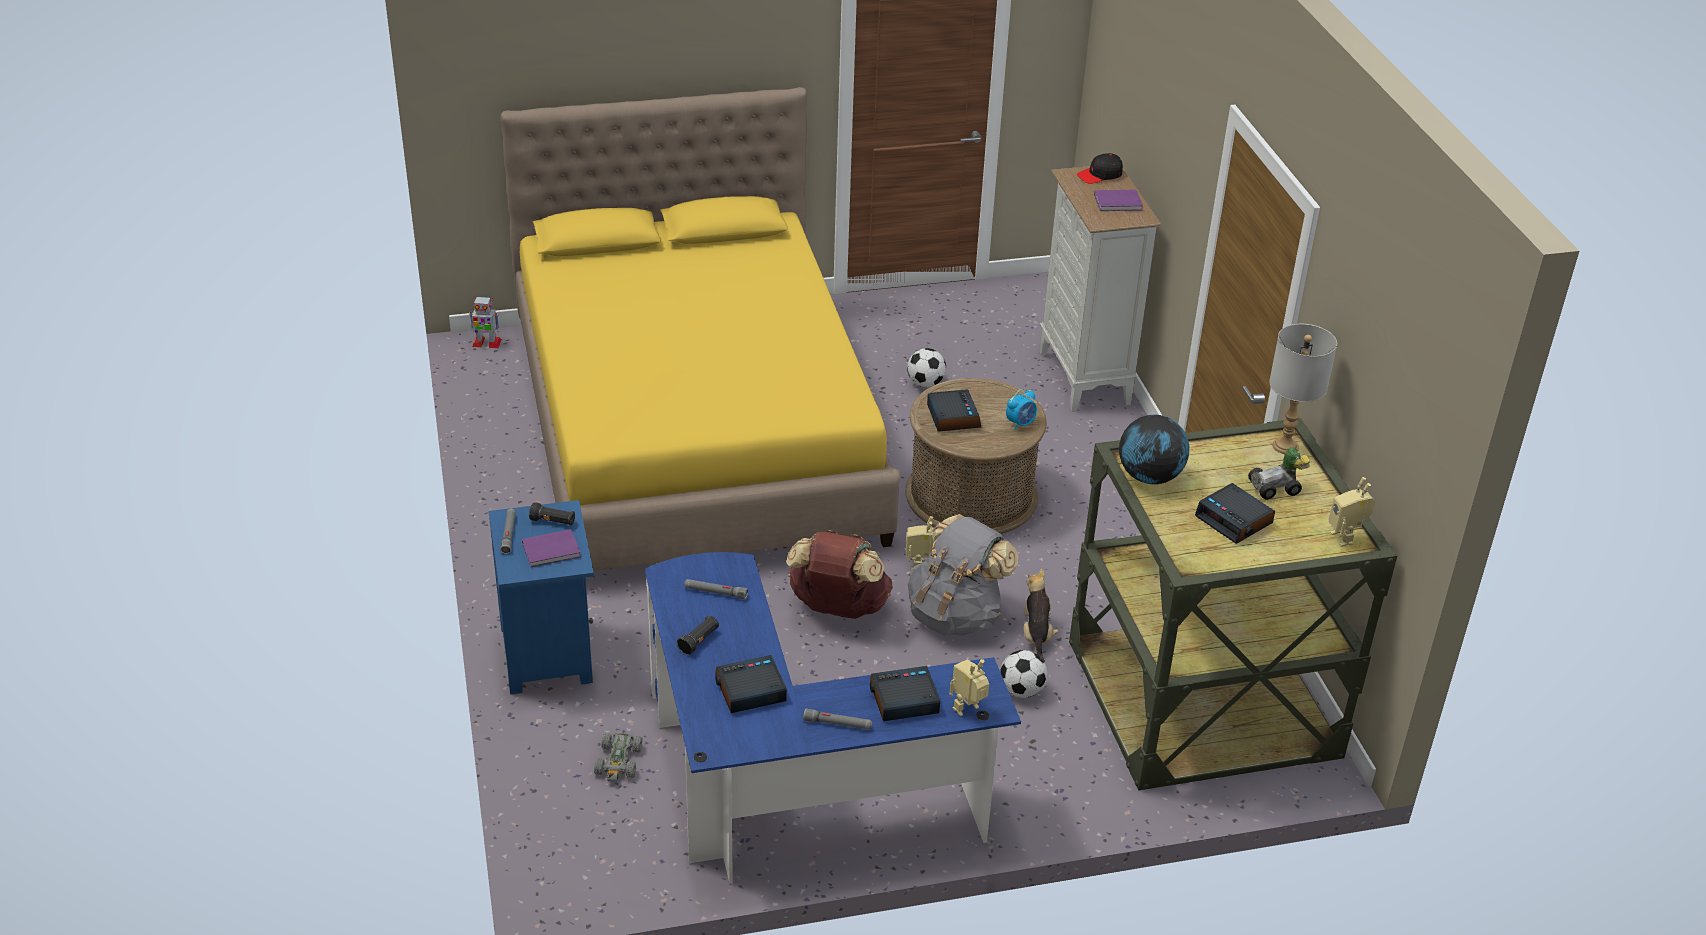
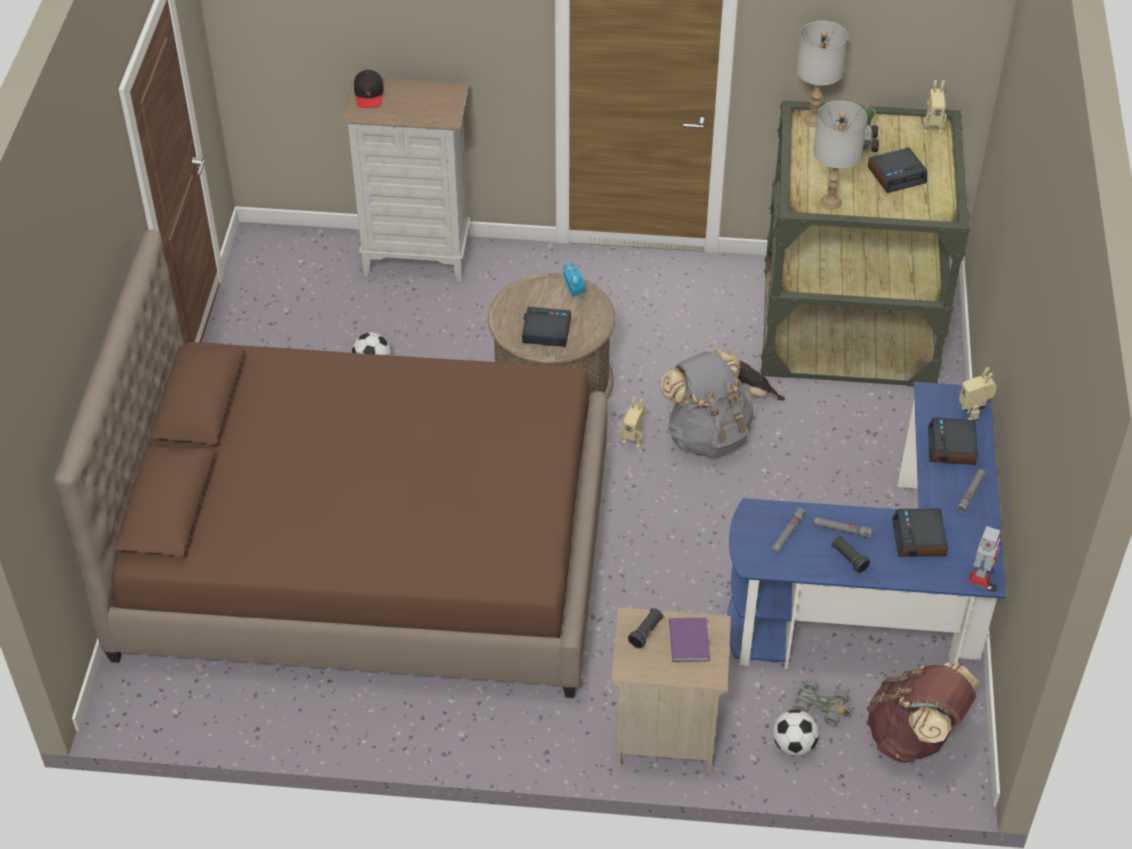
camera: 70 degrees left, 10 degrees up
(486, 343) = (119, 701): toy robot -> toy robot (981, 573)
(509, 534) = (654, 670): grey flashlight -> grey flashlight (841, 530)
(549, 654) = (664, 733): blue nightstand -> beige nightstand
(695, 429) = (366, 551): yellow bed -> brown bed
(838, 608) = (671, 509): brown backpack -> brown backpack (914, 736)
(1021, 690) = (809, 421): football -> football (793, 745)
(1119, 203) = (423, 97): purple book -> none
(1150, 477) = (830, 201): globe -> grey table lamp

